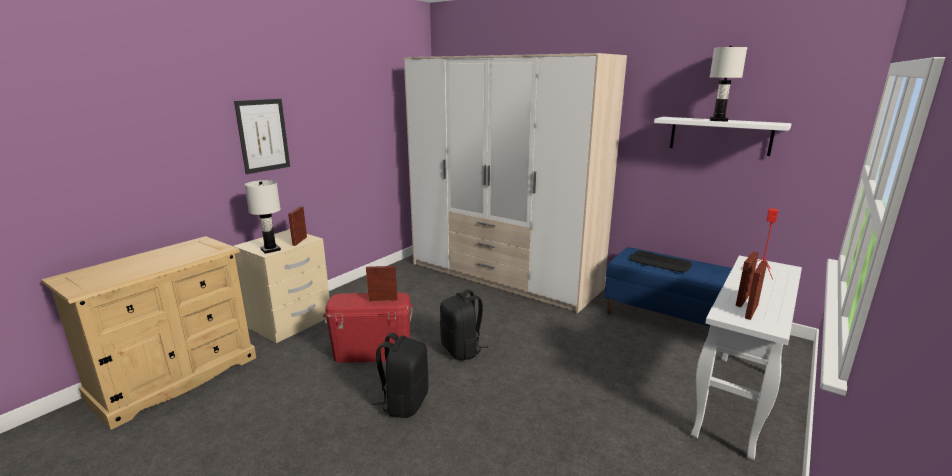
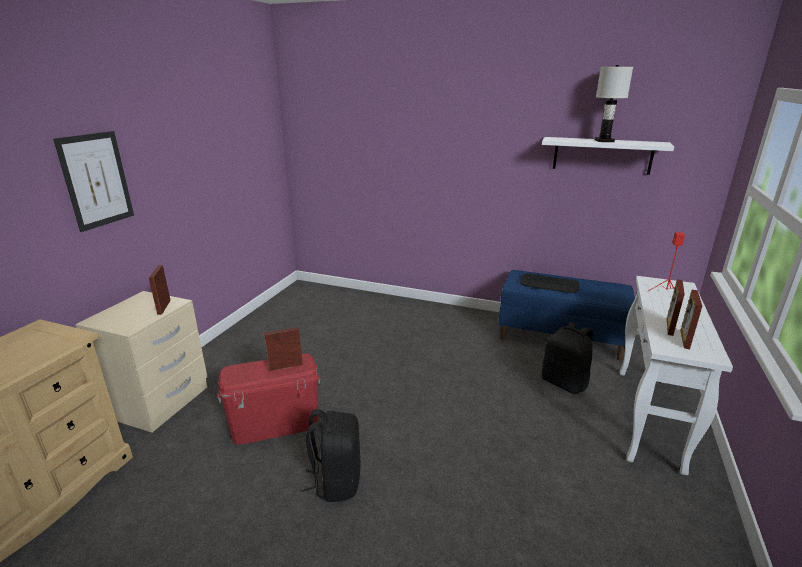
camera: 15 degrees left, 5 degrees up
(271, 249) = (131, 324): white table lamp -> none
(462, 350) = (374, 405): black backpack -> black backpack (565, 383)
(503, 276) = (383, 310): wardrobe -> none

